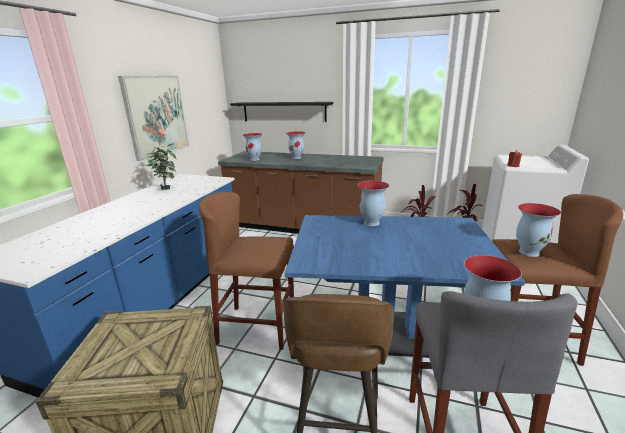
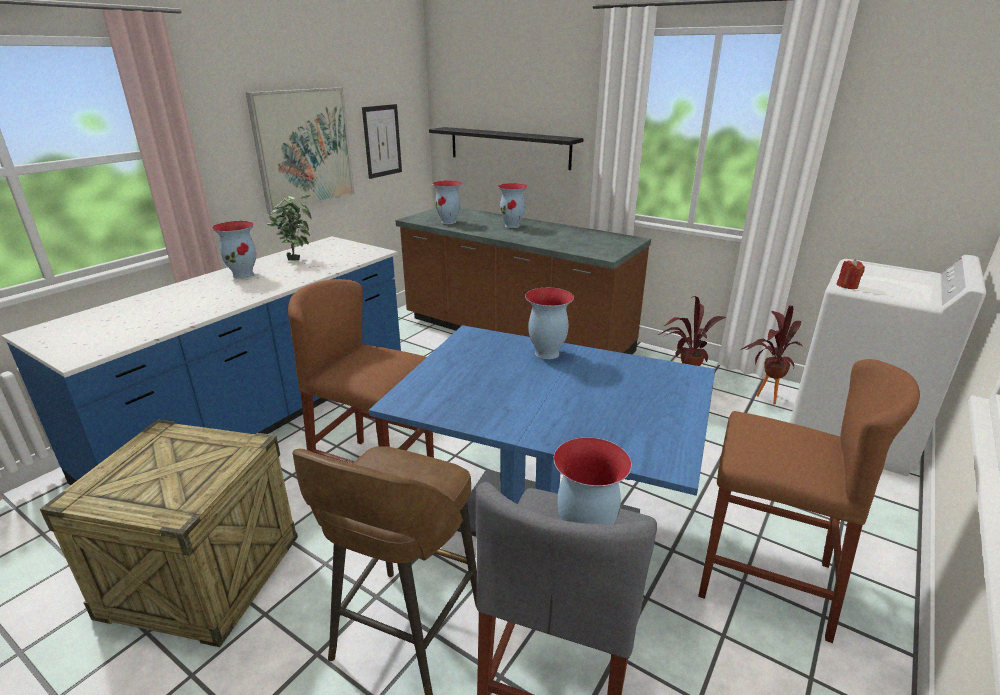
camera: 15 degrees right, 5 degrees up
(202, 111) = (382, 141): none -> picture
(528, 252) = (766, 443): vase -> vase (244, 274)

